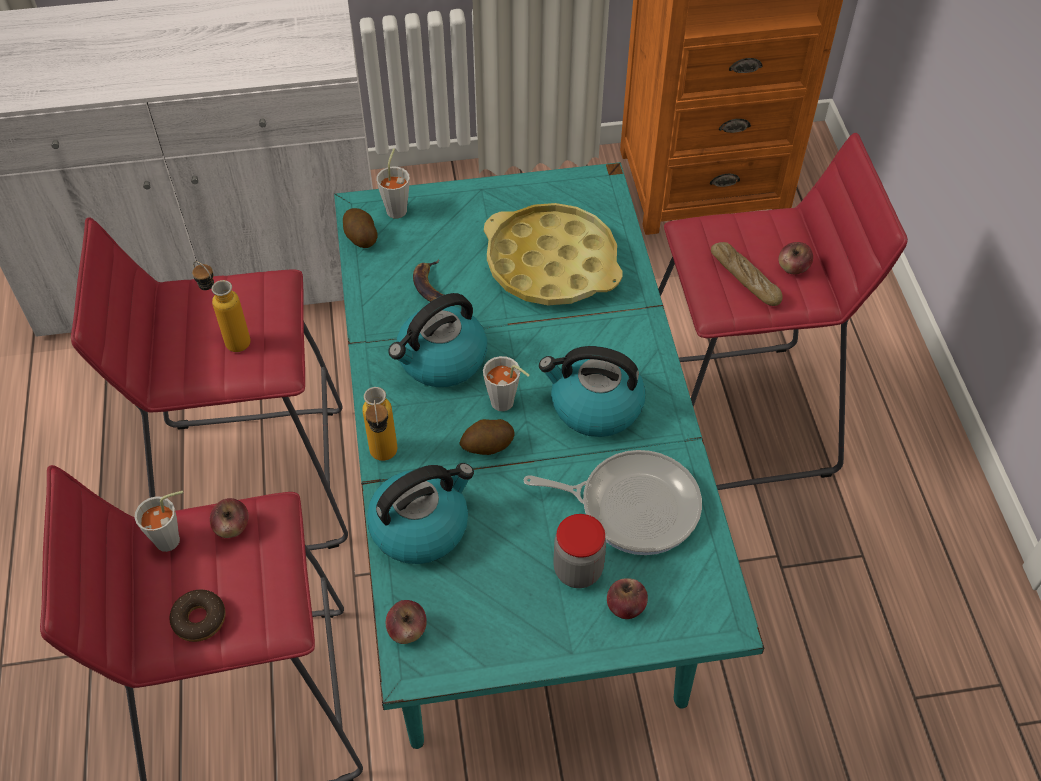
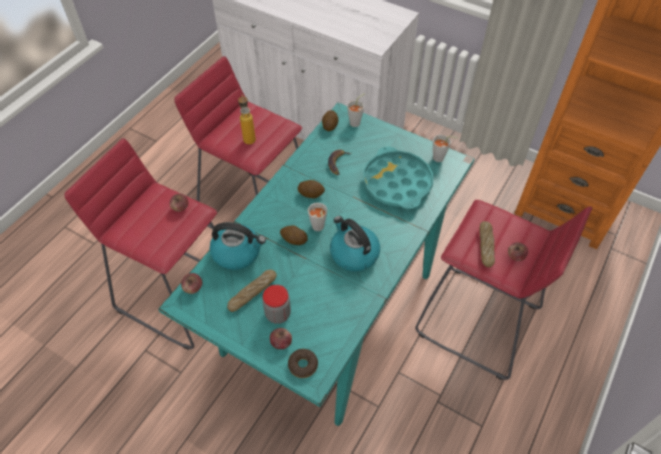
camera: 40 degrees right, 0 degrees up
(173, 539) = (158, 198): grey cup -> grey cup (441, 158)
(199, 619) = (137, 233): donut -> donut (303, 365)
(384, 460) = (250, 218): bottle -> none
(441, 360) = (311, 194): kettle -> potato
(508, 568) = (252, 293): none -> bread
(551, 263) = (397, 183): yellow tray -> turquoise tray
(632, 505) = (326, 305): frying pan -> none

